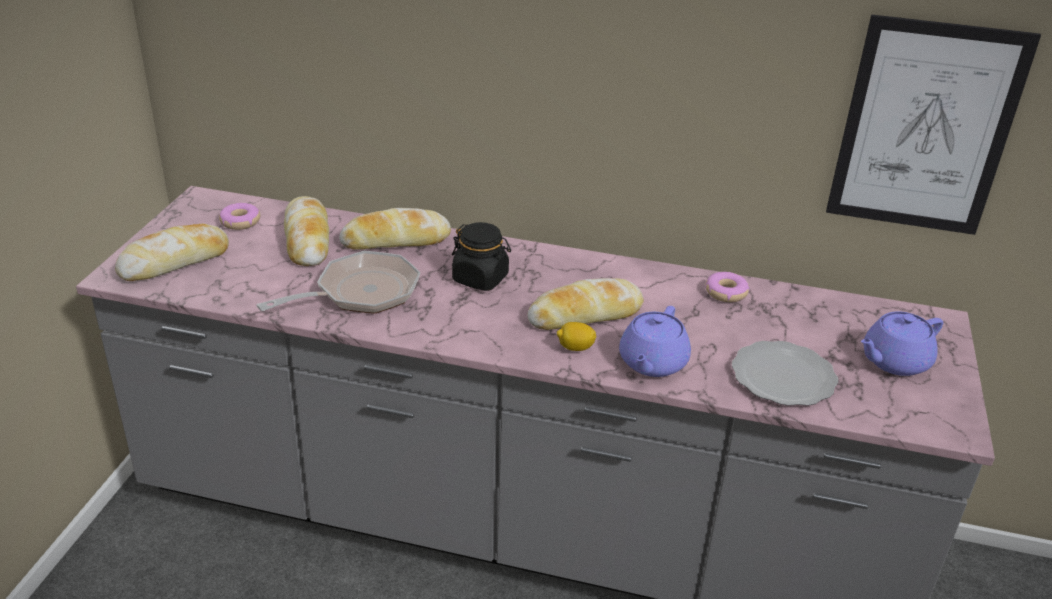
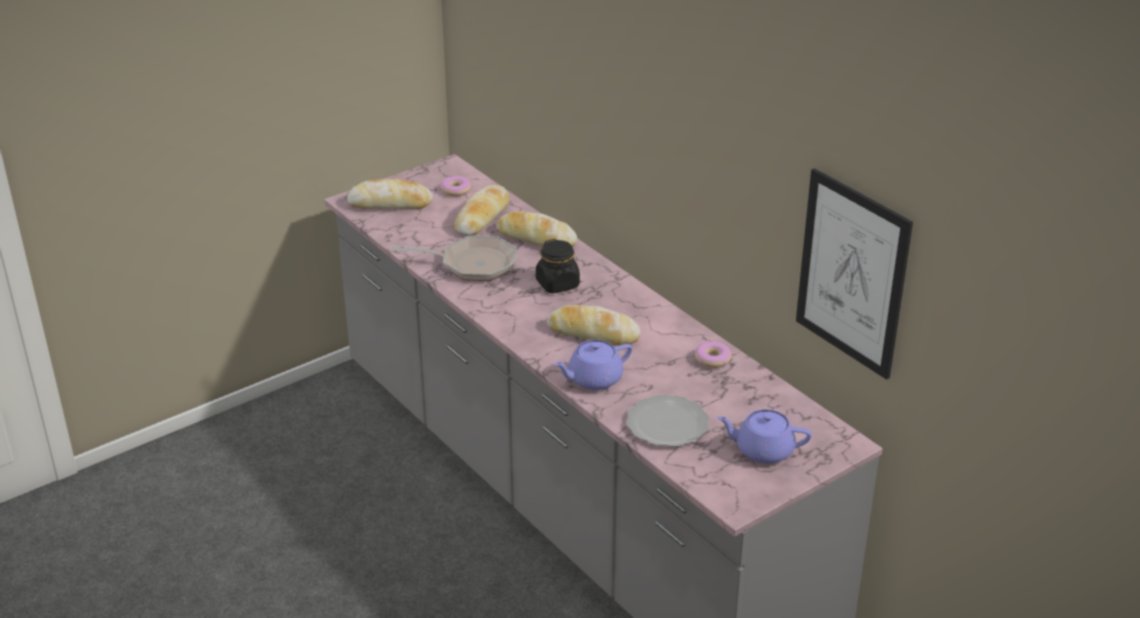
camera: 40 degrees right, 0 degrees up
(575, 348) = (558, 350): lemon -> none

